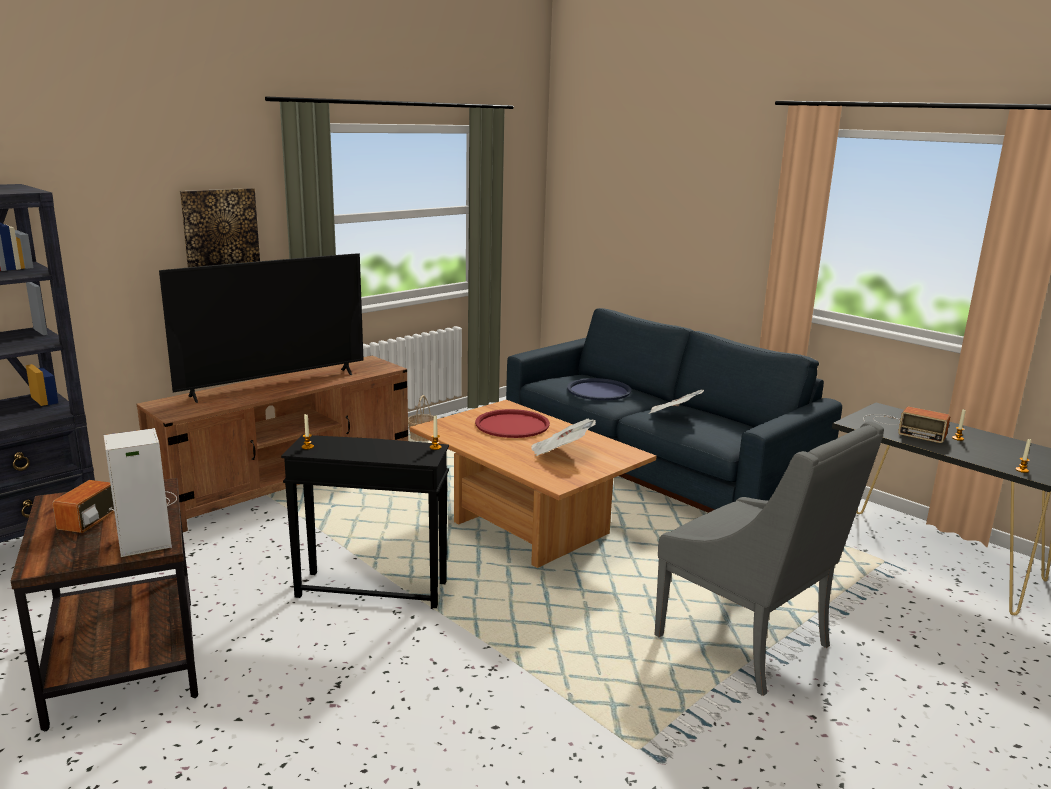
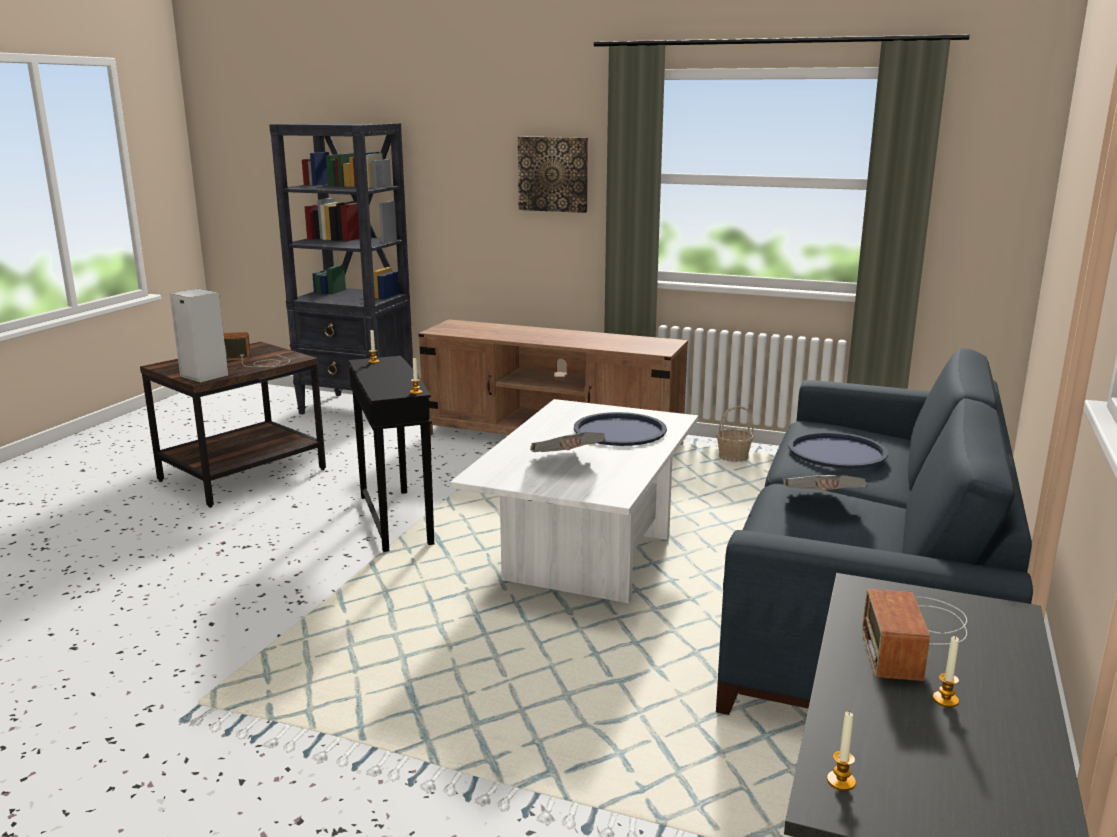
camera: 65 degrees right, 0 degrees up
(274, 385) = (546, 334): television -> none
(512, 425) = (619, 431): red tray -> blue tray
(526, 529) = (584, 556): brown coffee table -> white coffee table
(748, 642) = (442, 747): grey armchair -> none

